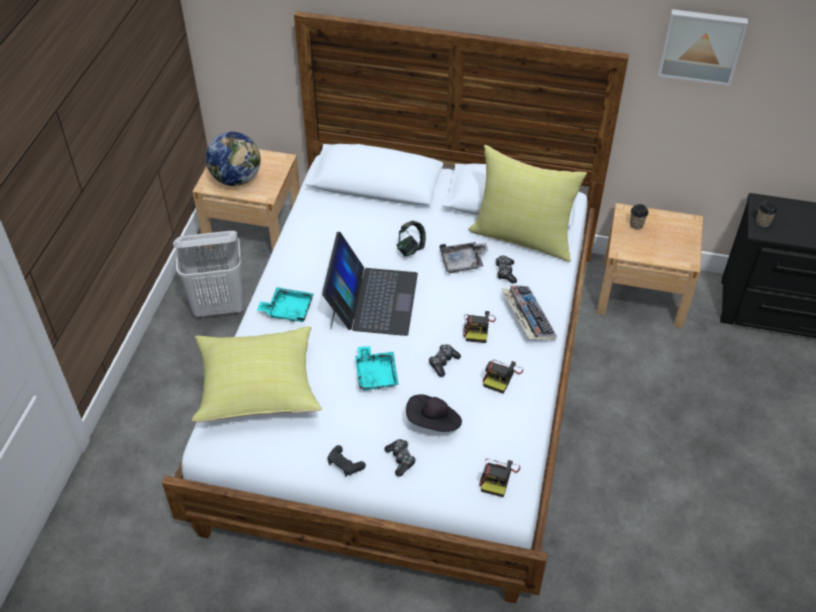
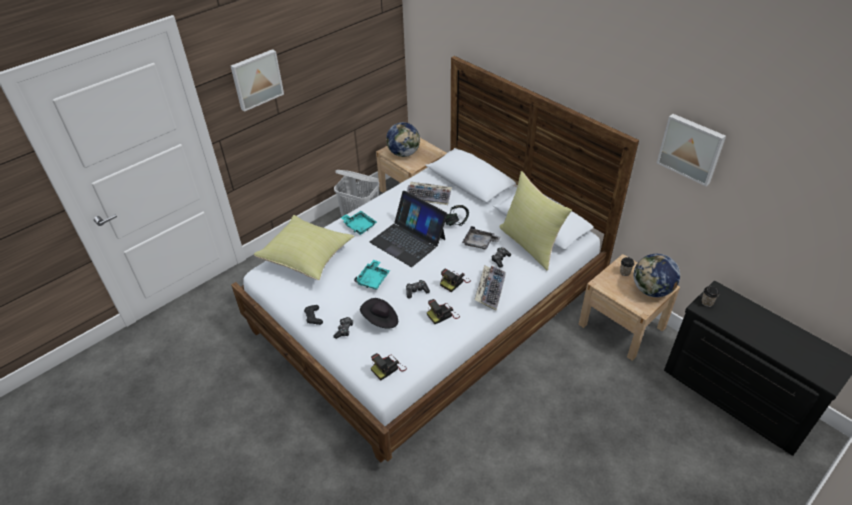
camera: 35 degrees right, 5 degrees down
(53, 150) = (256, 79): none -> picture
(344, 227) = (429, 196): none -> keyboard
(372, 300) = (408, 240): laptop -> laptop turned 90 degrees clockwise
(679, 234) = (651, 290): none -> globe

